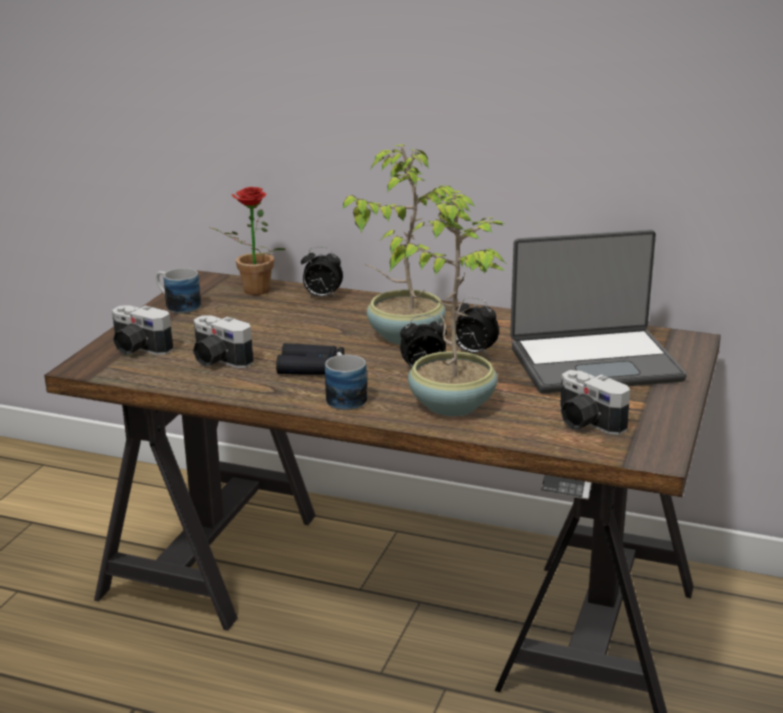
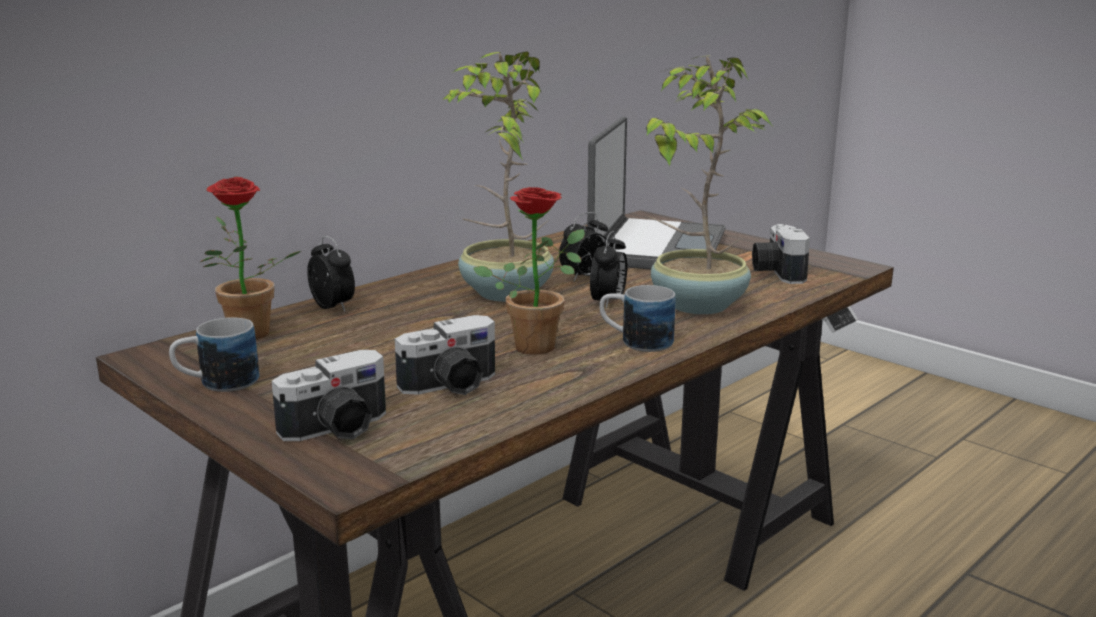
camera: 65 degrees left, 5 degrees down
(311, 368) = (539, 344): black binoculars -> potted plant
(322, 297) = (334, 308): alarm clock -> alarm clock turned 75 degrees counterclockwise
(586, 423) = (776, 272): camera -> camera turned 105 degrees clockwise

